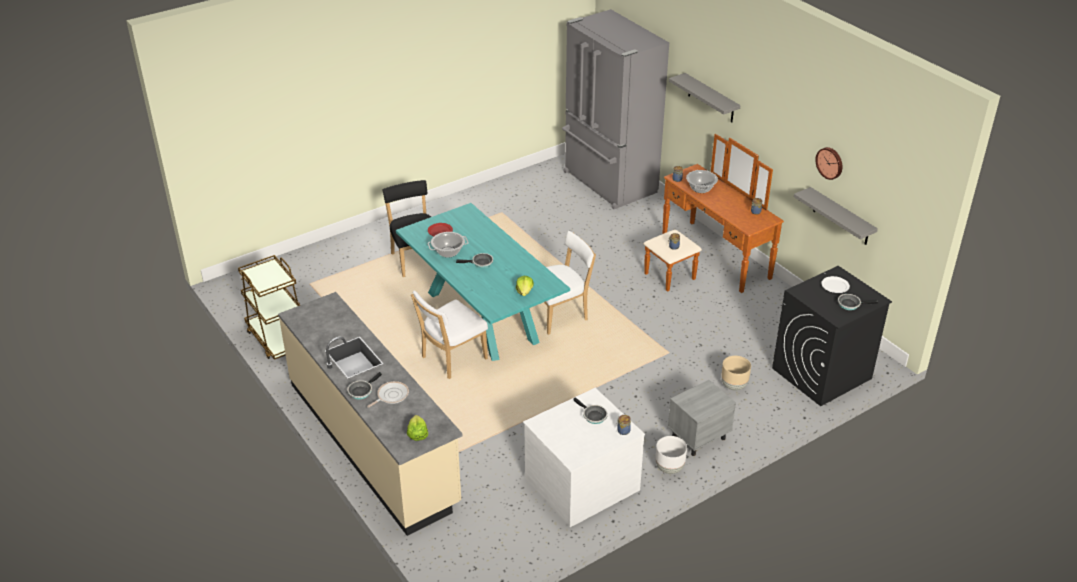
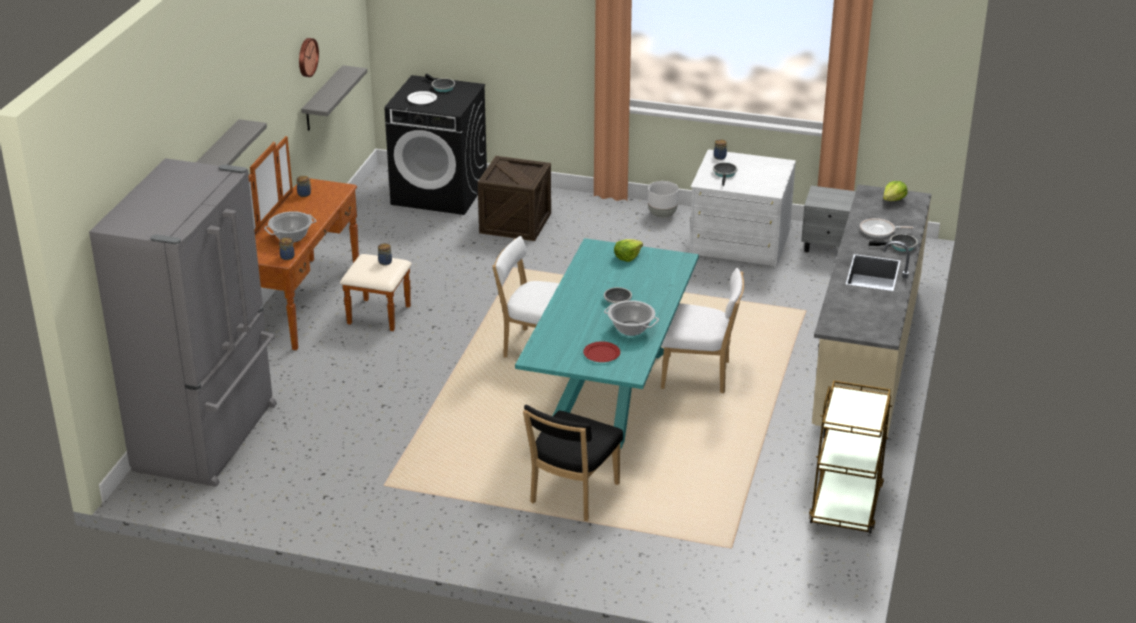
camera: 130 degrees left, 5 degrees down
(698, 438) = (608, 216): grey nightstand -> grey nightstand (830, 246)
(734, 386) = (515, 223): beige planter -> crate

